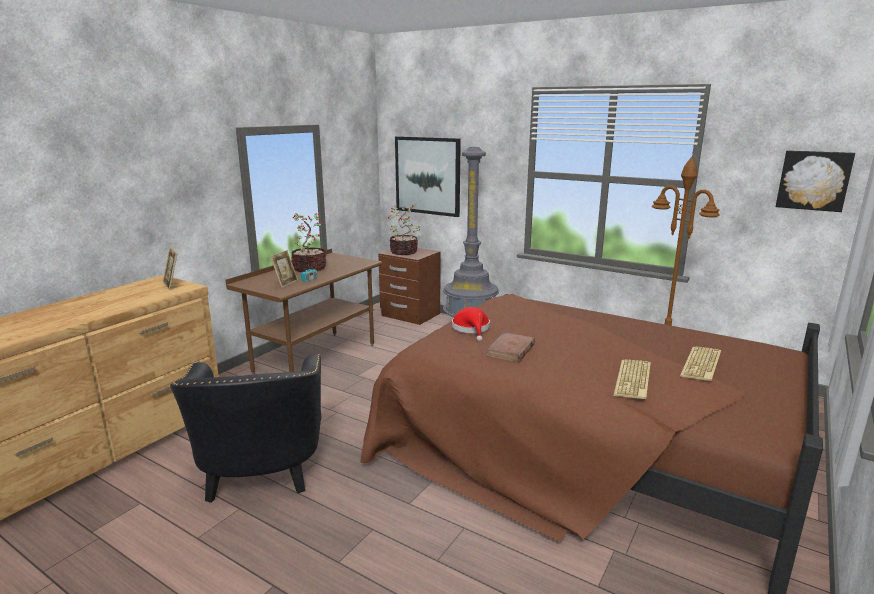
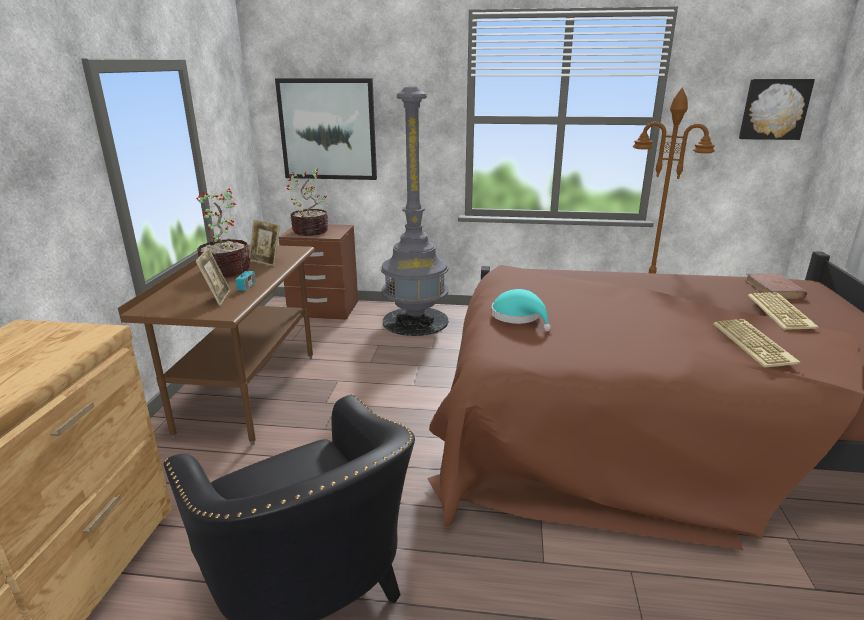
camera: 25 degrees left, 5 degrees up
(172, 285) = (61, 335): picture frame -> picture frame (266, 261)
(471, 329) = (518, 317): red hat -> turquoise hat
(511, 350) = (596, 335): brown book -> brown book (774, 289)

